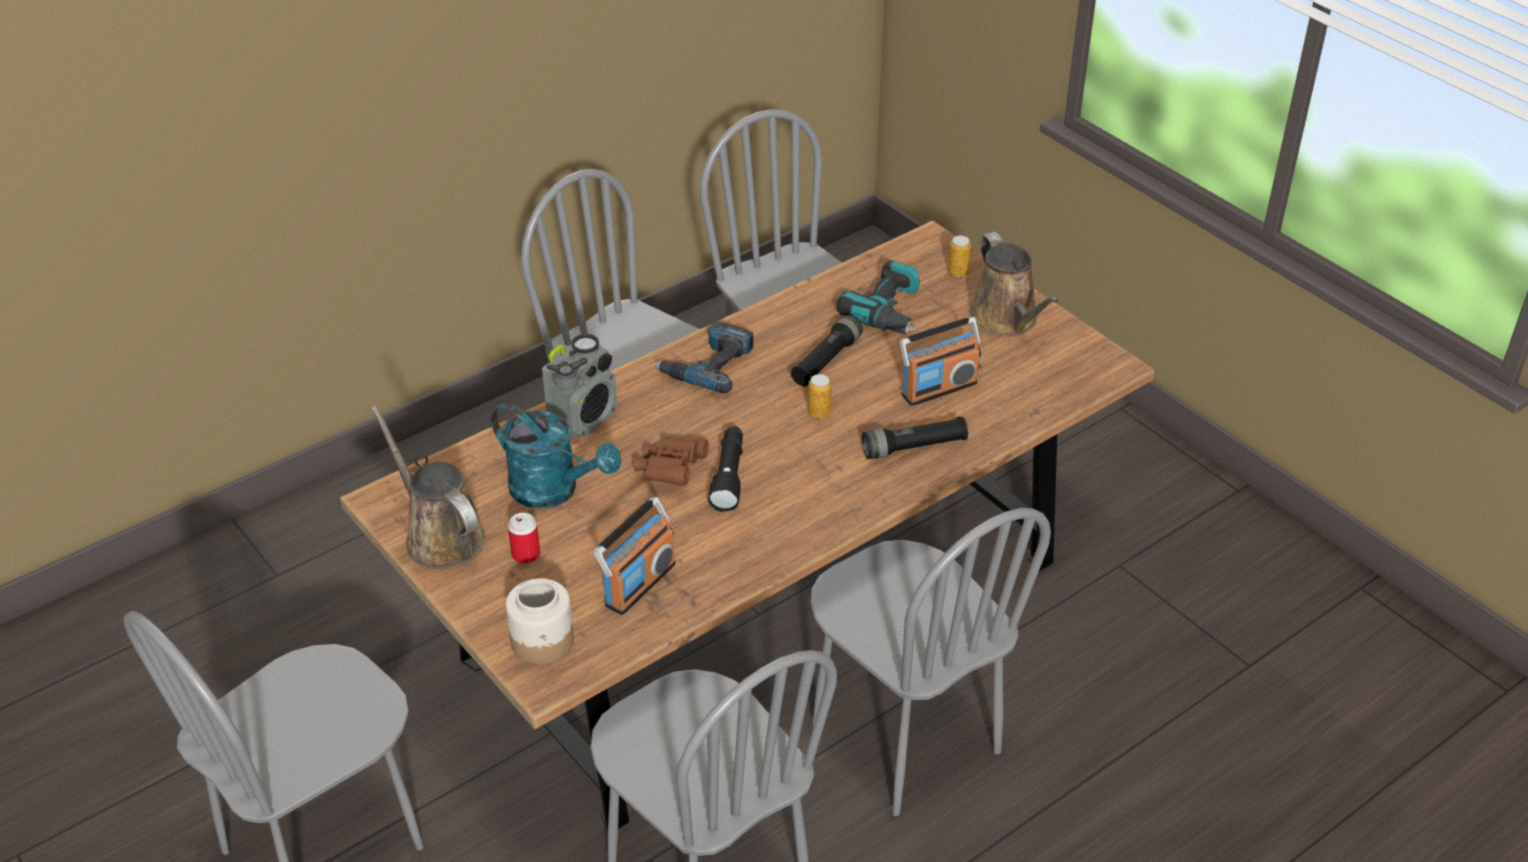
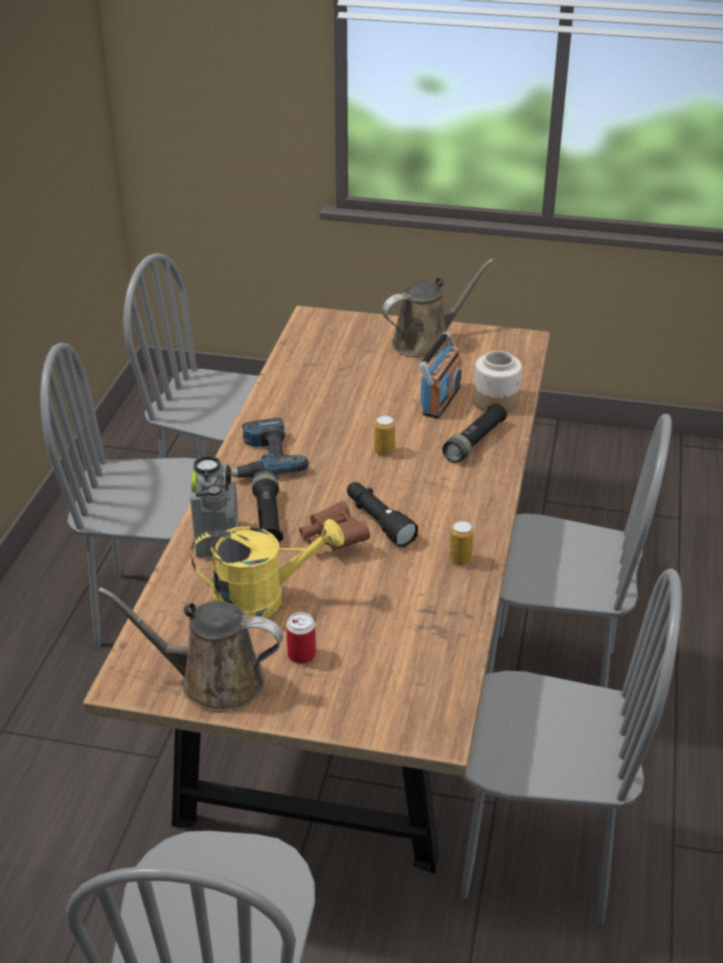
camera: 40 degrees left, 5 degrees down
(543, 642) = (399, 707): jar -> jar (496, 401)
(554, 490) = (262, 599): turquoise watering can -> yellow watering can
(639, 584) = (414, 626): radio -> none
(826, 361) = (344, 418): black flashlight -> black flashlight (268, 518)
(889, 311) = (344, 369): power drill -> none
(958, 272) = (357, 328): can -> can (460, 560)
(1006, 320) = (426, 342): brown watering can -> brown watering can turned 60 degrees counterclockwise

